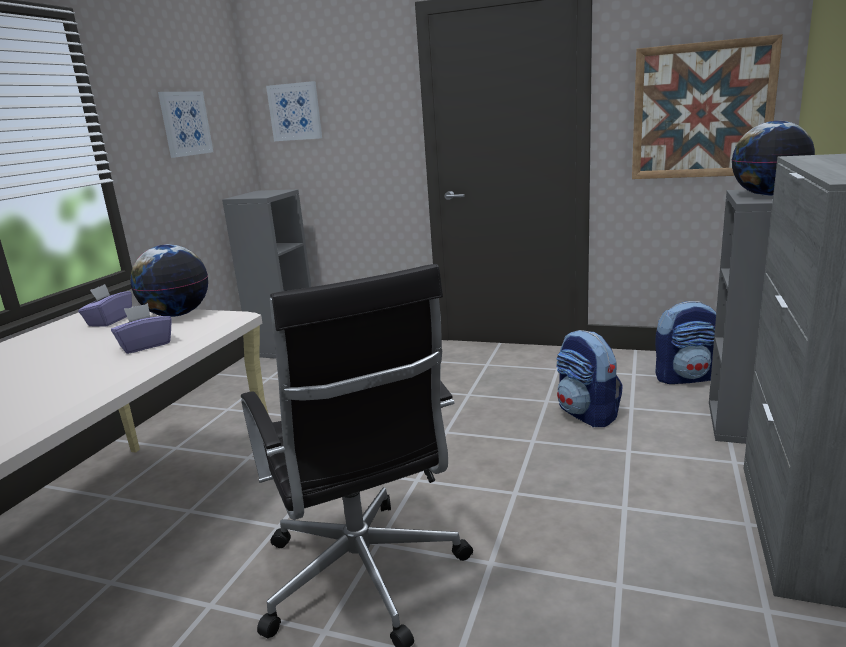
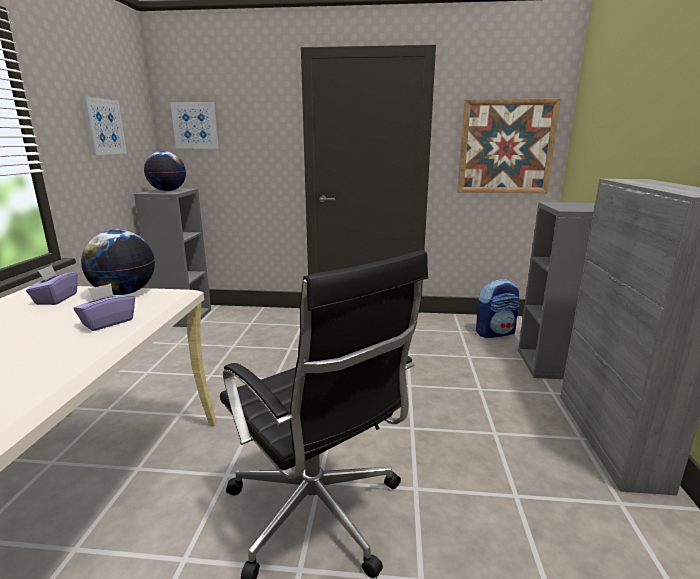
camera: 15 degrees left, 0 degrees up
(587, 414) = (440, 362): backpack -> none
(768, 195) = (572, 206): globe -> globe (168, 191)

